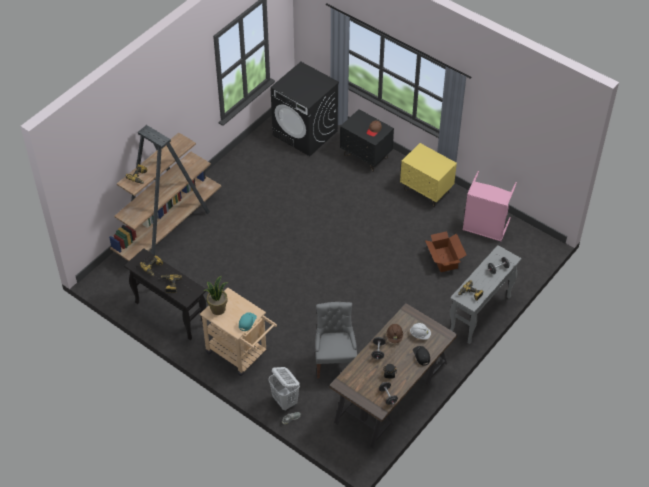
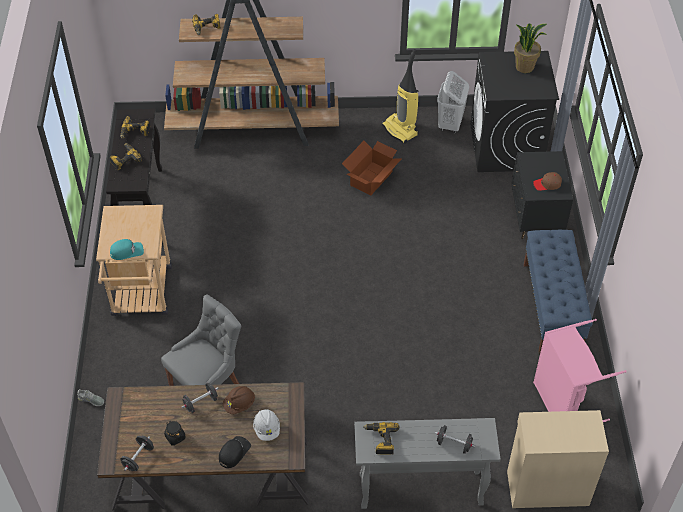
camera: 50 degrees right, 0 degrees up
(218, 309) = (123, 216): potted plant -> potted plant (524, 67)
(244, 165) = (401, 130): none -> vacuum cleaner
(285, 401) = (110, 378): white laundry basket -> white laundry basket (450, 124)
(426, 191) = (551, 307): yellow nightstand -> blue bench
(444, 259) = (468, 394): cardboard box -> cardboard box (371, 178)
(523, 266) = (546, 487): none -> beige cabinet

